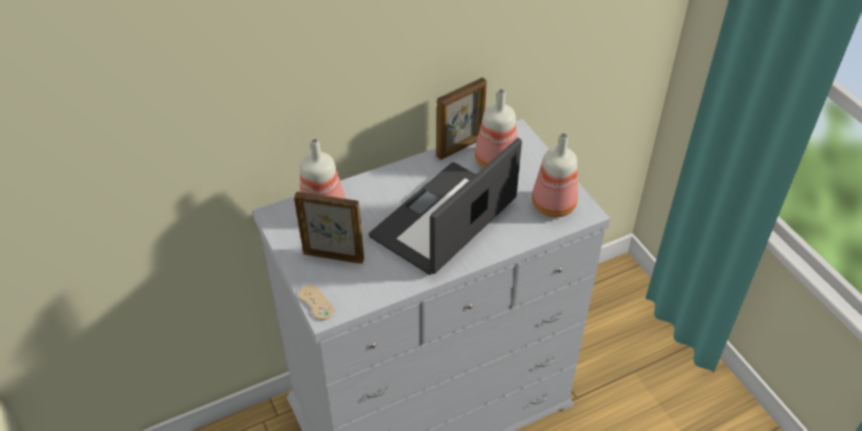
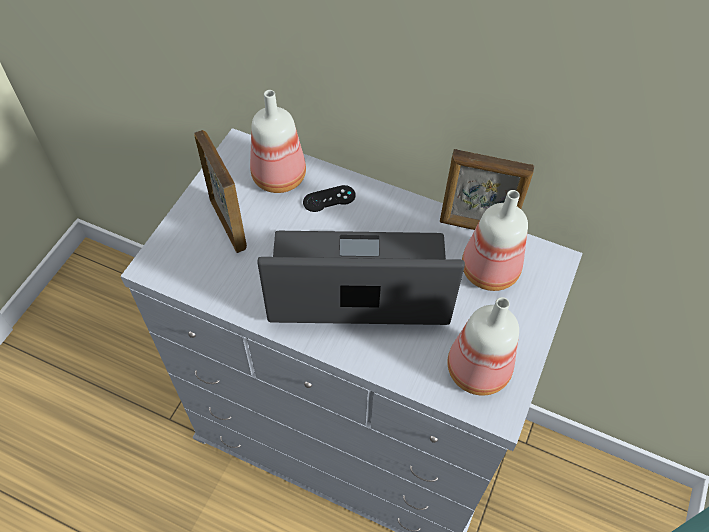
camera: 50 degrees right, 10 degrees up
(316, 302) = (158, 250): beige game controller -> none
(368, 197) = (329, 199): none -> black game controller

